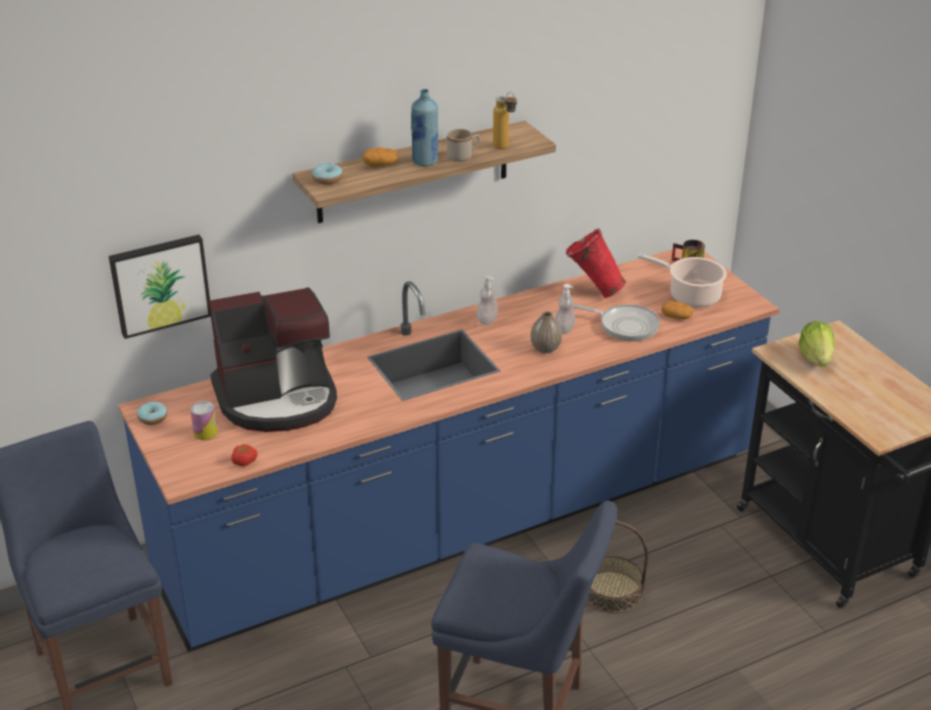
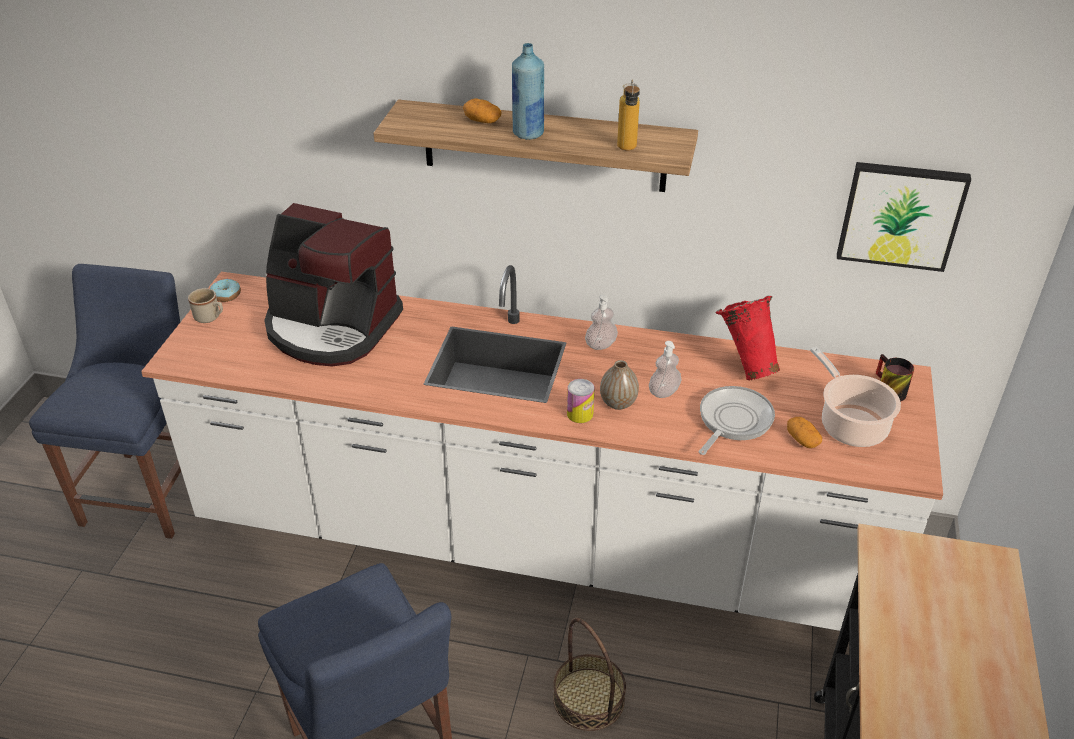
camera: 40 degrees right, 5 degrees up
(160, 284) = (260, 170): picture -> picture (900, 215)
(205, 433) = (242, 328): can -> can (580, 414)
(244, 461) = (233, 369): tomato -> none
(327, 179) = (415, 116): donut -> none
(463, 156) = (572, 142): beige mug -> beige mug (210, 318)
(465, 520) = (537, 539): blue counter -> white counter
(625, 325) = (732, 421): frying pan -> frying pan turned 120 degrees counterclockwise
(816, 358) = (925, 580): lettuce -> none

